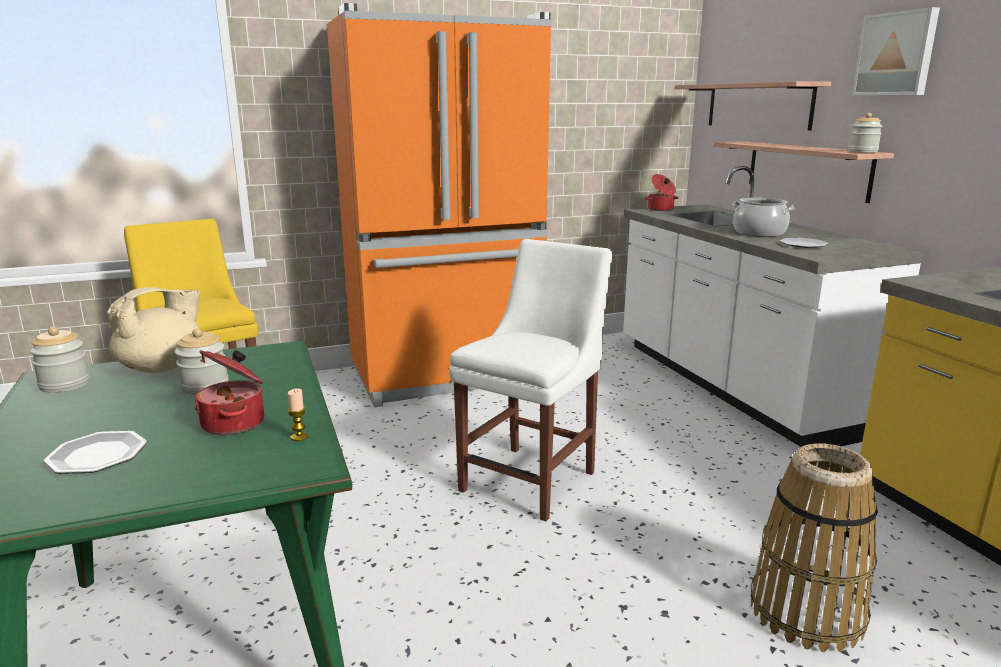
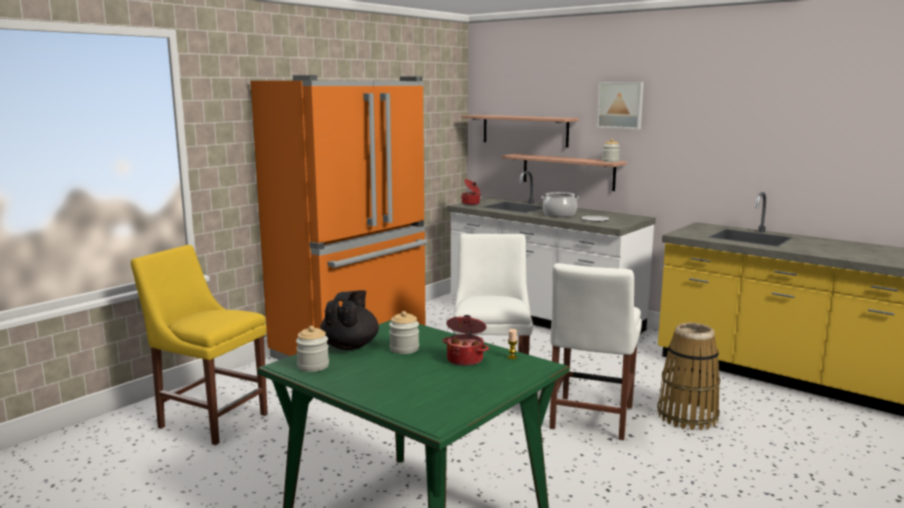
camera: 30 degrees left, 5 degrees down
(98, 455) = (431, 386): plate -> none
(163, 367) = (350, 346): beige teapot -> black teapot
(629, 562) = (590, 419): none -> white chair

